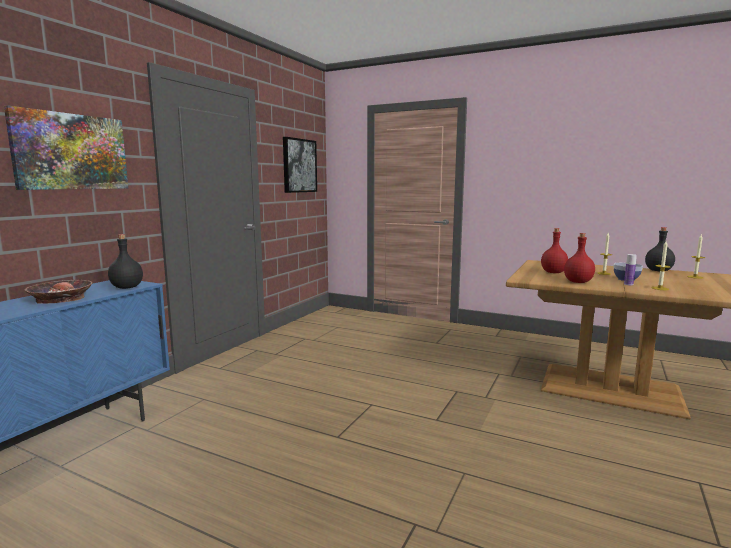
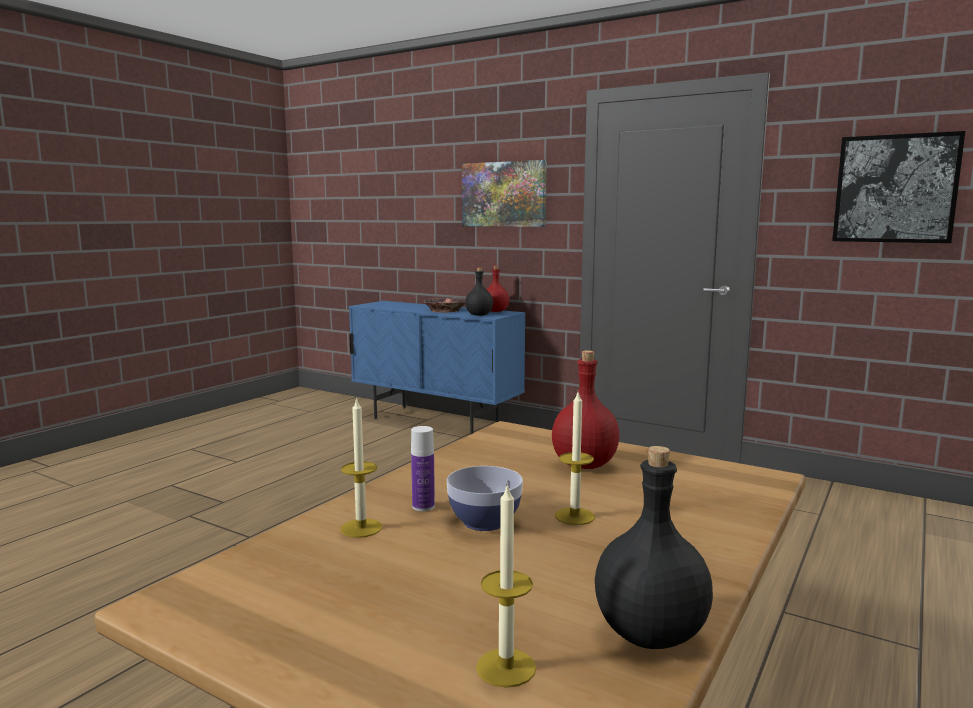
camera: 95 degrees right, 0 degrees up
(577, 282) = (466, 464): red bottle -> red bottle (495, 311)

